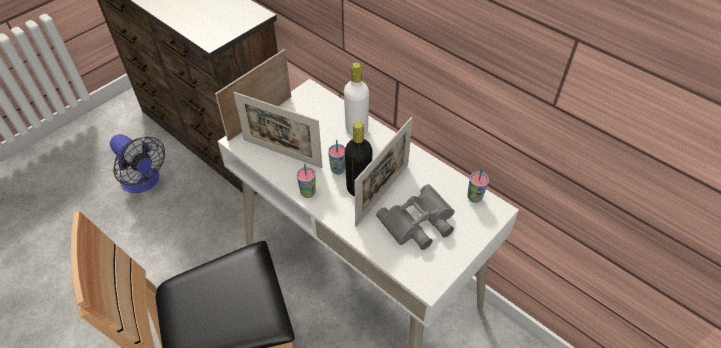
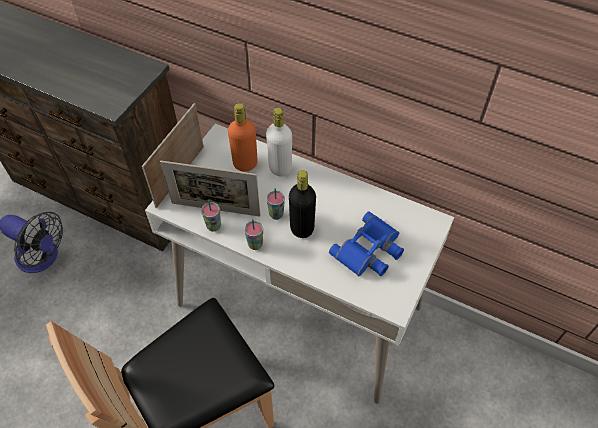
camera: 15 degrees left, 5 degrees up
(324, 119) = (245, 164): none -> orange bottle
(382, 194) = (326, 229): picture frame -> none
(419, 223) = (369, 251): grey binoculars -> blue binoculars
(474, 198) = (412, 214): cup -> cup (213, 226)

